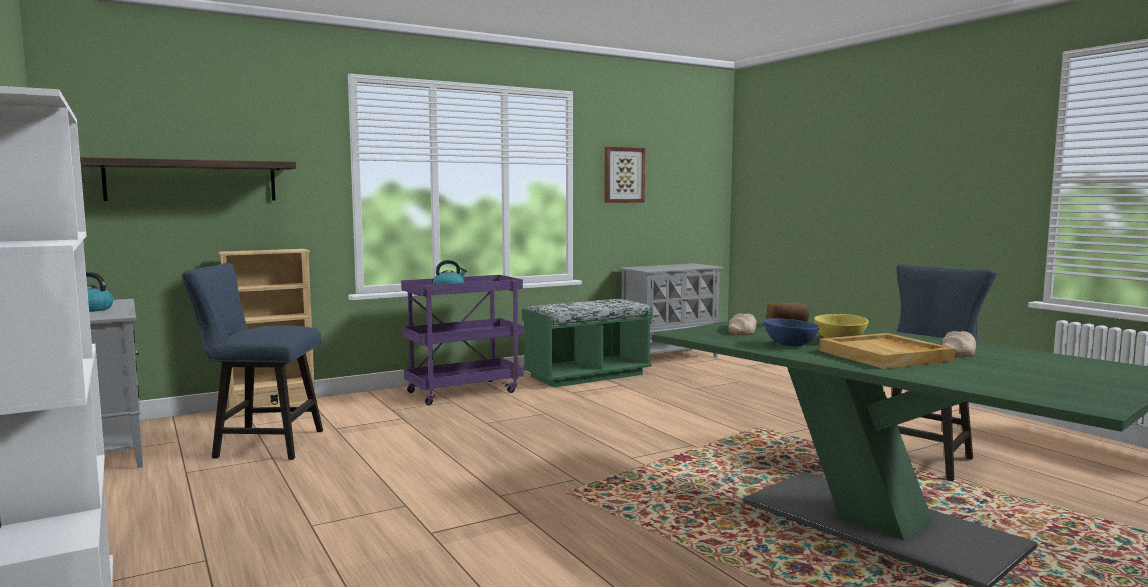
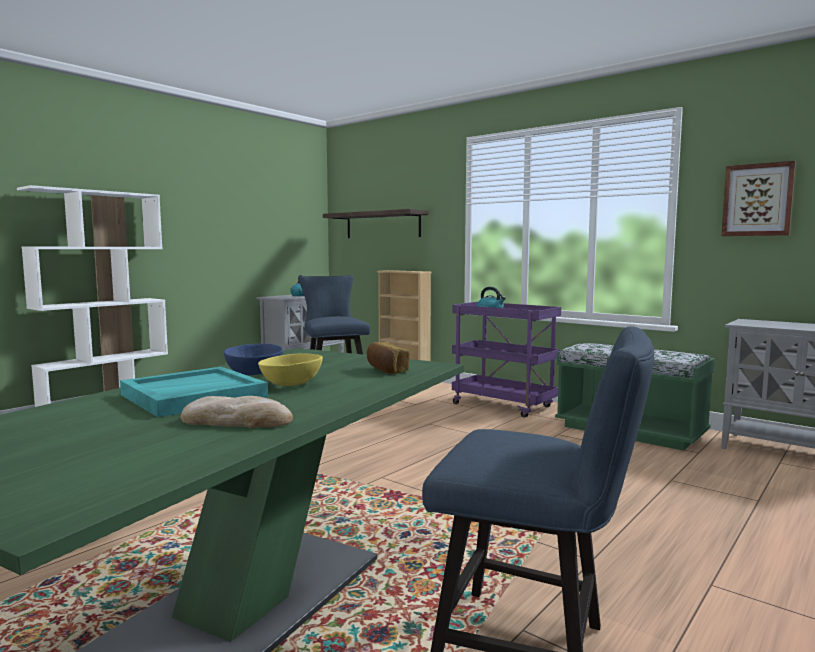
camera: 70 degrees right, 0 degrees up
(742, 329) = (337, 361): bread -> none
(886, 355) = (193, 396): beige tray -> turquoise tray

